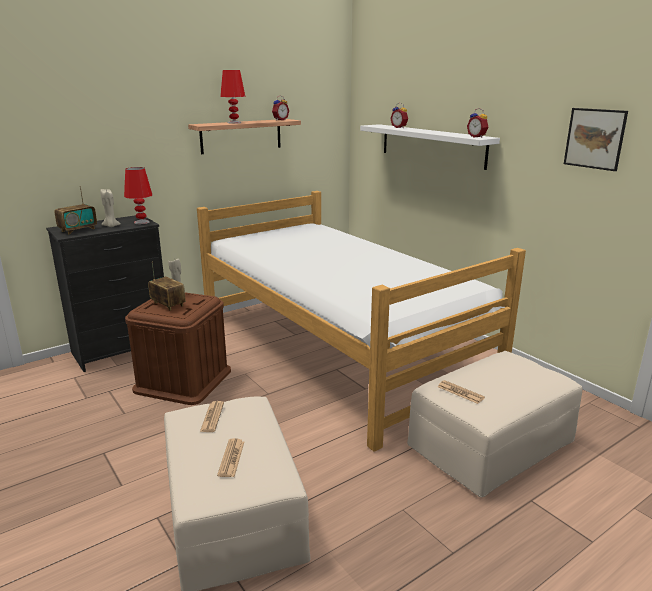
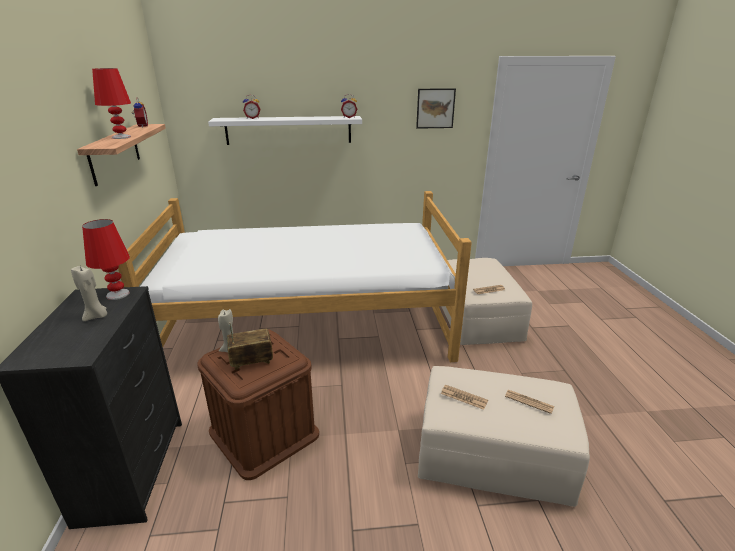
camera: 60 degrees left, 5 degrees up
(78, 230) = (68, 343): radio -> none

